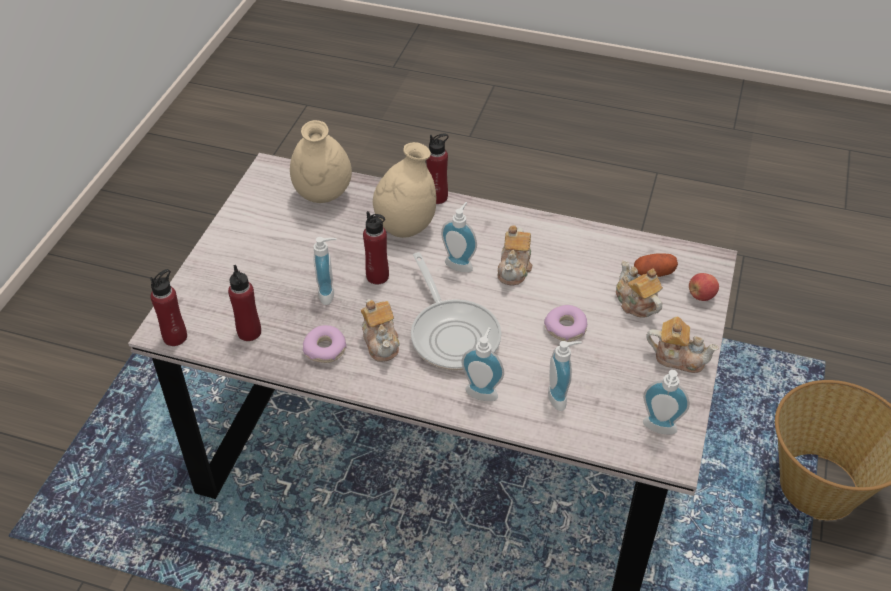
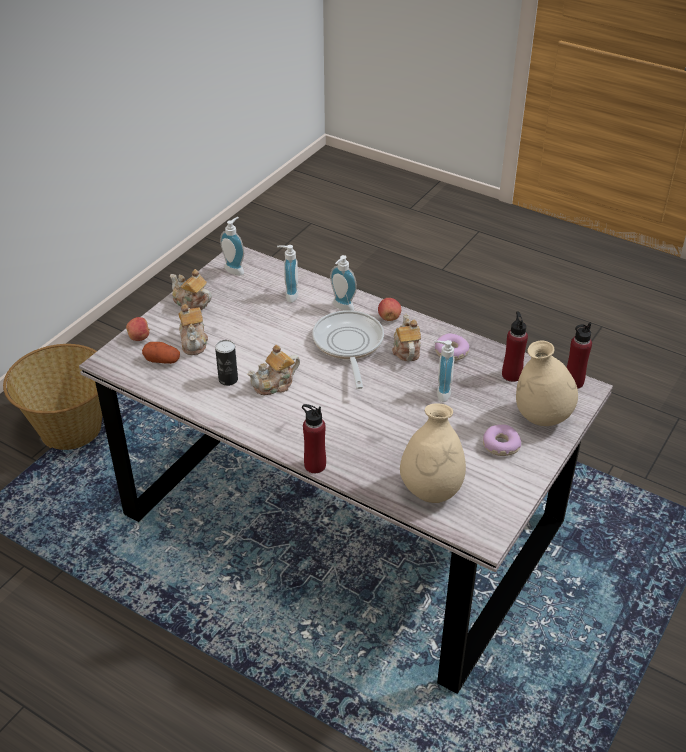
camera: 165 degrees left, 5 degrees down
(377, 276) = (396, 399): red bottle -> none
(405, 227) = (356, 440): beige vase -> beige vase (542, 418)
(415, 387) = (389, 318): none -> apple
(460, 263) = (319, 397): soap dispenser -> none
(514, 268) = (275, 384): teapot -> teapot turned 150 degrees counterclockwise
(566, 328) = (259, 334): donut -> donut (500, 445)
(567, 264) = (228, 379): none -> can

